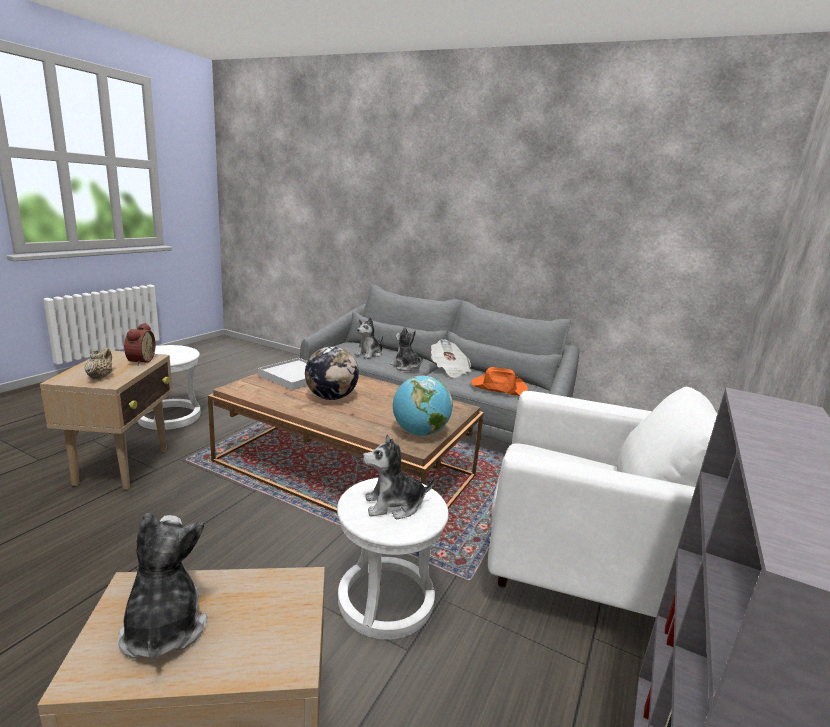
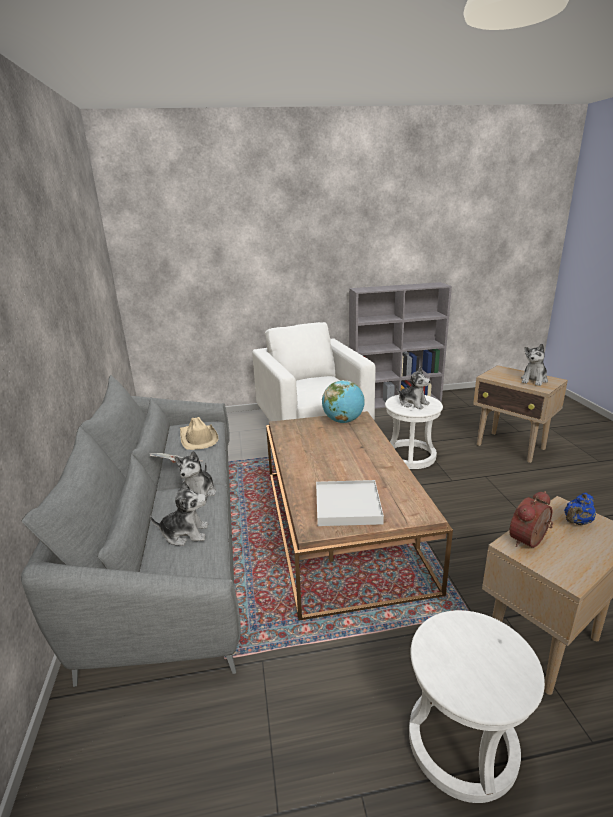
camera: 125 degrees left, 5 degrees up
(100, 377) = (577, 522): beige teapot -> blue teapot
(331, 397) = (353, 466): globe -> none
(498, 387) = (198, 438): orange hat -> beige hat

